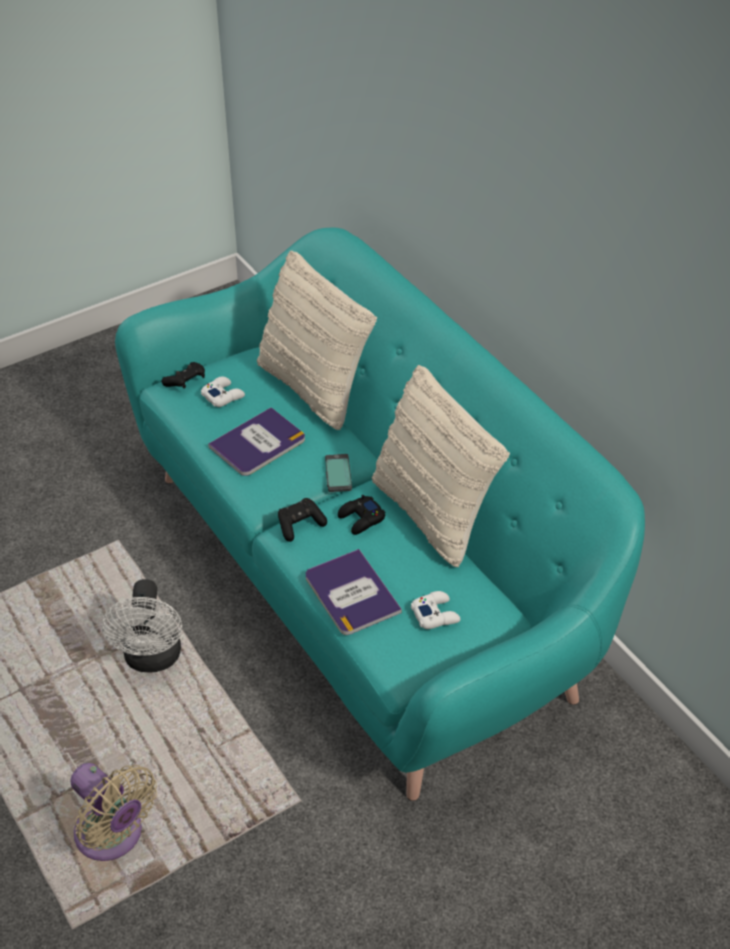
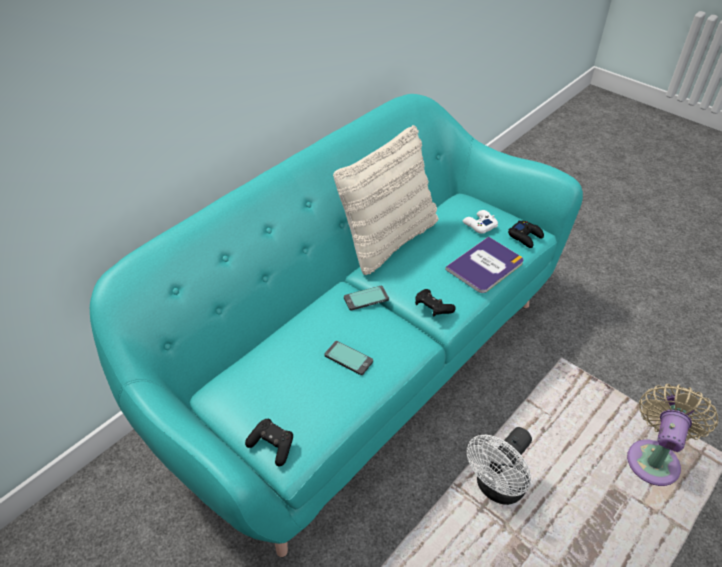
camera: 105 degrees left, 0 degrees up
(152, 659) = (497, 488): white fan -> white fan turned 150 degrees clockwise
(223, 396) = (288, 404): white game controller -> none
(258, 443) = (348, 358): book -> phone
(315, 390) = (261, 338): beige pillow -> none
(361, 519) = (411, 275): black game controller -> black game controller (525, 237)

